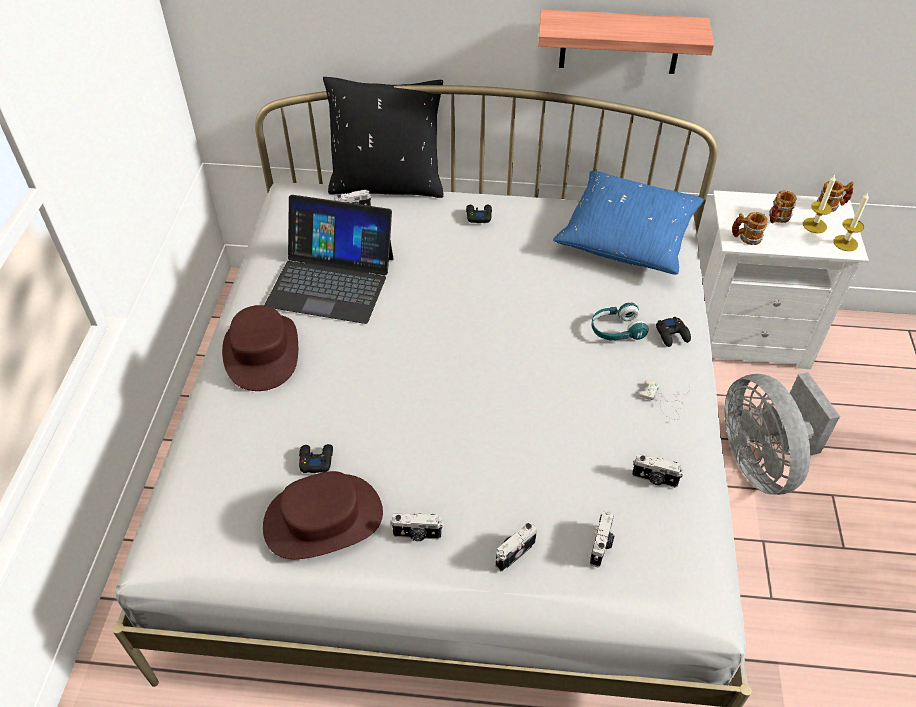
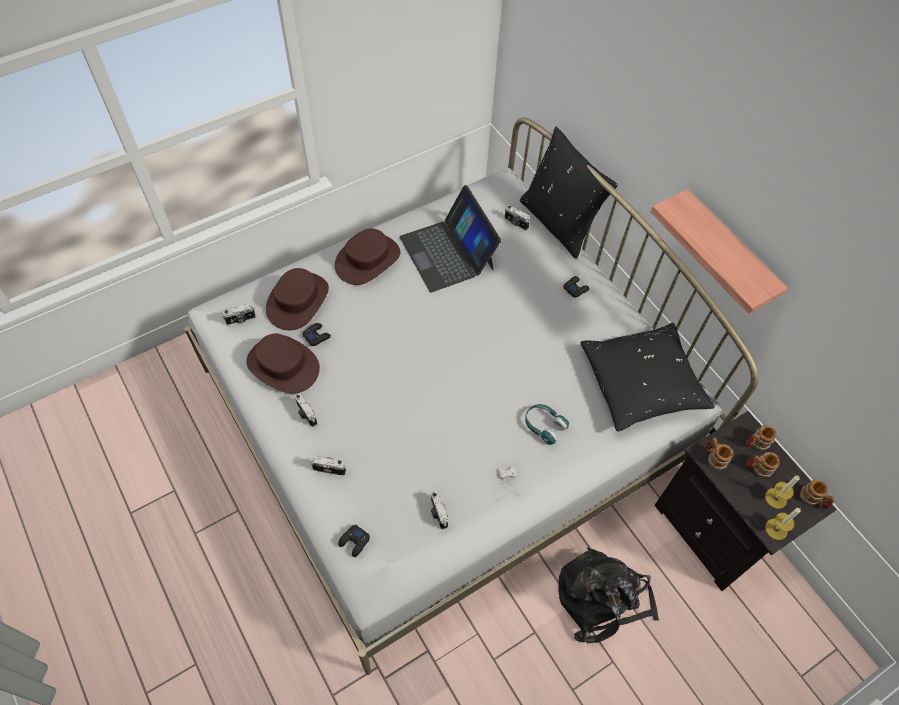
camera: 50 degrees right, 10 degrees up
(245, 451) = (297, 301): none -> brown hat
(601, 546) = (367, 510): camera -> camera (241, 320)
(627, 236) = (642, 383): blue pillow -> black pillow
(672, 335) = (570, 460): black game controller -> black game controller (354, 542)
(747, 336) = (714, 530): white nightstand -> black nightstand
(750, 205) = (755, 443): none -> mug
(761, 461) = (601, 598): grey fan -> black backpack

